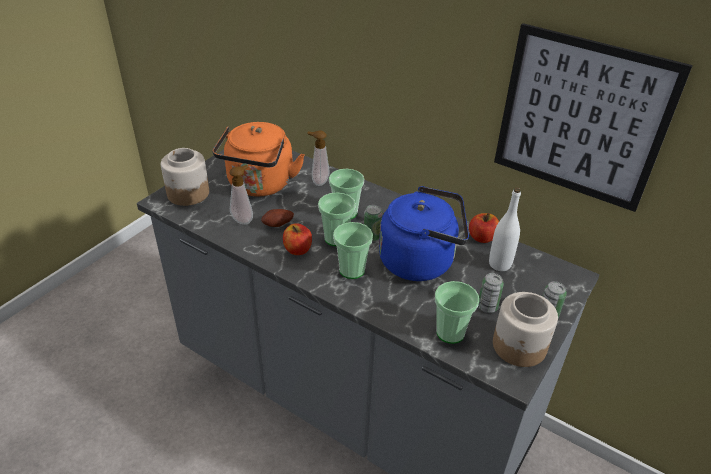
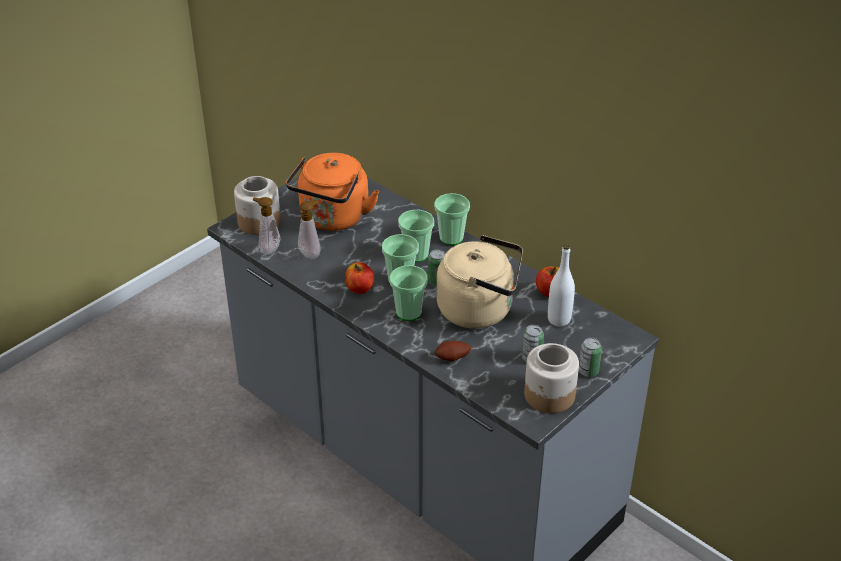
camera: 10 degrees right, 0 degrees up
(278, 225) = (345, 262): potato -> potato (452, 359)
(318, 181) = (395, 219): soap dispenser -> soap dispenser (268, 249)
(421, 261) = (480, 310): blue kettle -> beige kettle
(450, 332) = (488, 377): cup -> cup (451, 238)
(581, 119) = (630, 183): picture -> none

